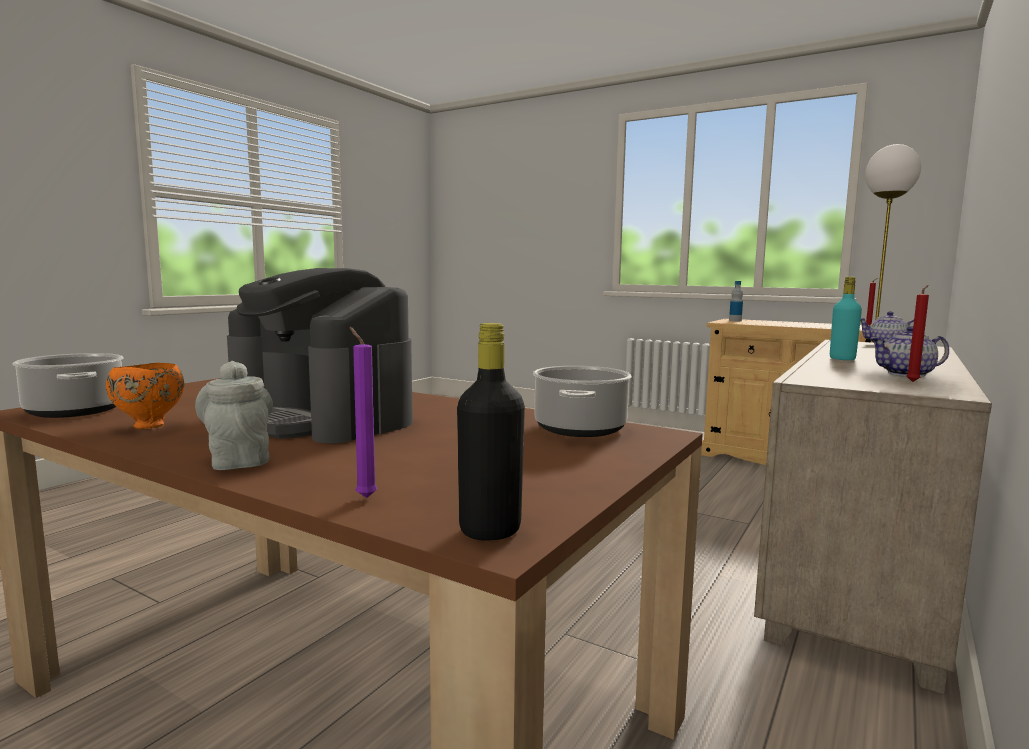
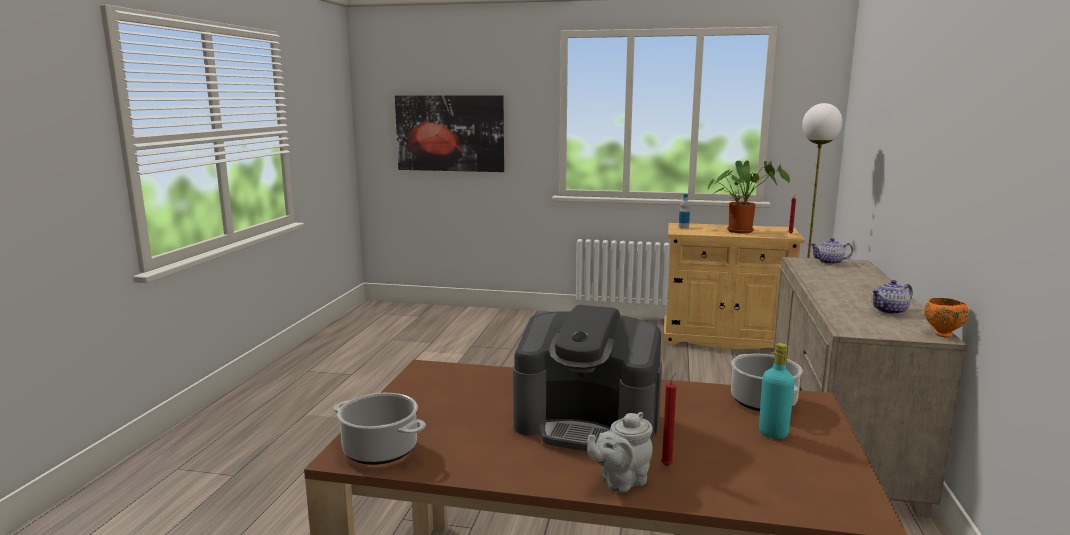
camera: 20 degrees left, 5 degrees up
(149, 425) = (481, 456): orange bowl -> orange bowl (941, 334)
(239, 459) = (620, 481): grey teapot -> grey teapot turned 75 degrees counterclockwise
(364, 497) = (753, 499): purple candle -> none
(490, 530) = (854, 510): black bottle -> none
(511, 228) = (450, 133): none -> picture
(806, 324) = (742, 231): none -> potted plant
(842, 359) = (830, 292): turquoise bottle -> turquoise bottle (773, 433)
(913, 381) = (904, 322): red candle -> red candle (667, 465)

